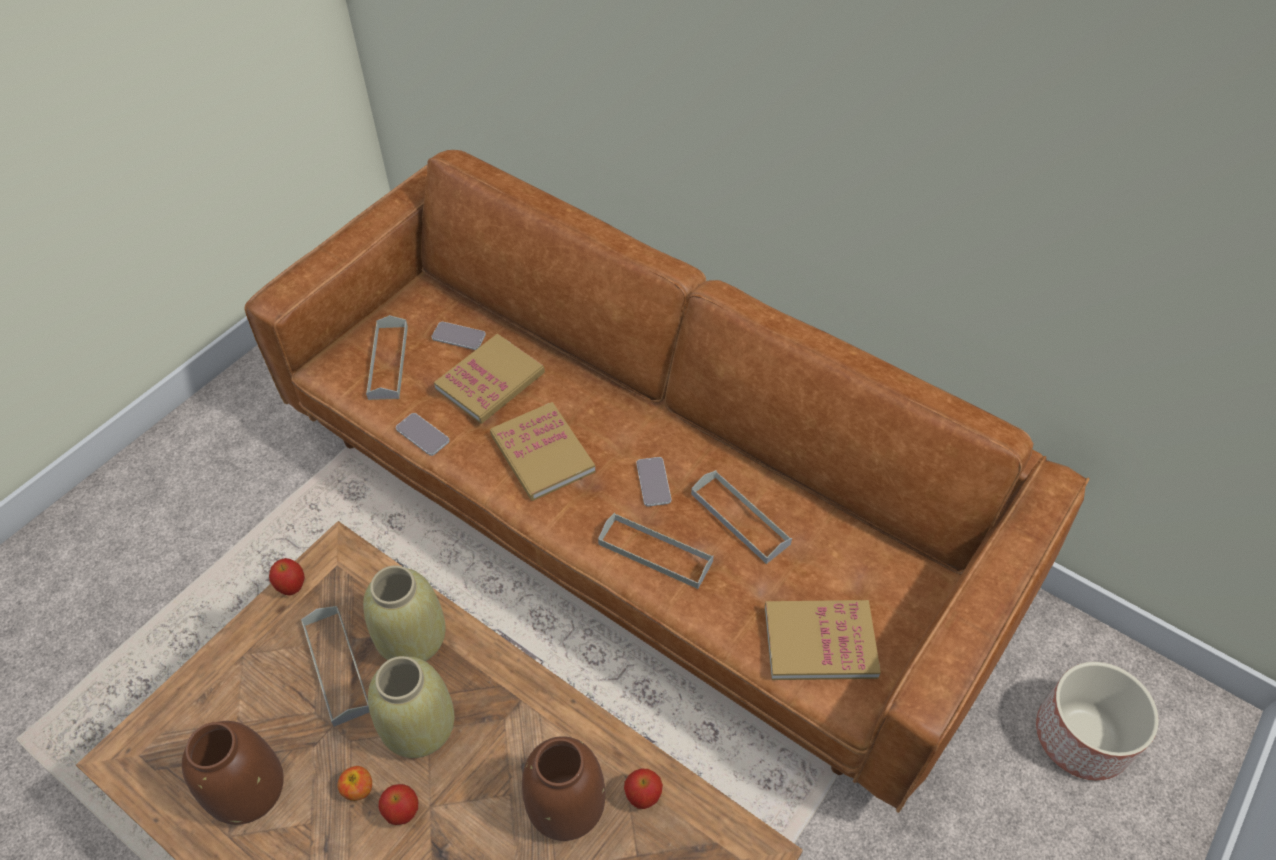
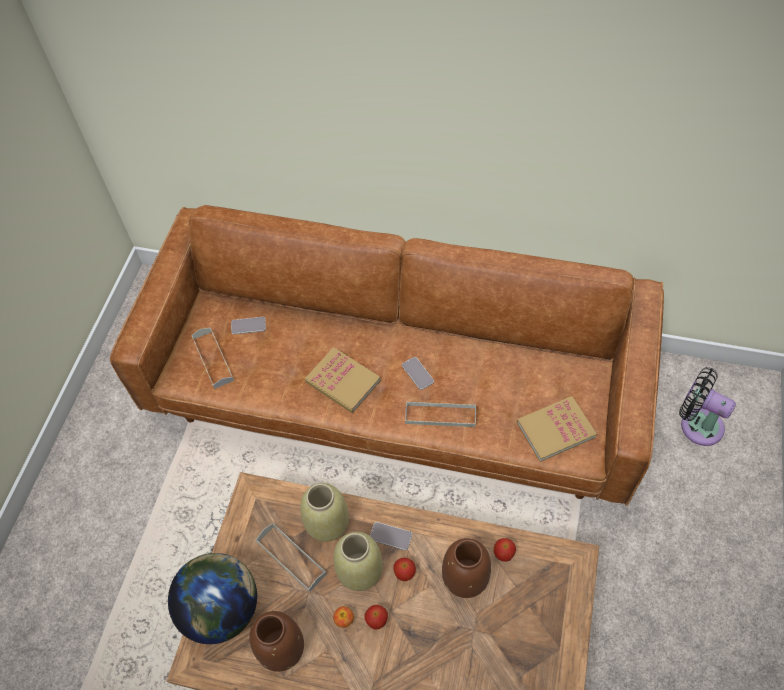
camera: 20 degrees left, 5 degrees up
(205, 698) = (222, 609): none -> globe
(292, 587) = (236, 523): apple -> apple (404, 574)
(422, 435) = (262, 398): phone -> phone (390, 536)
(490, 381) = (285, 348): book -> none
(740, 519) = (478, 376): grey tray -> none
(1081, 737) = (697, 424): planter -> black fan

